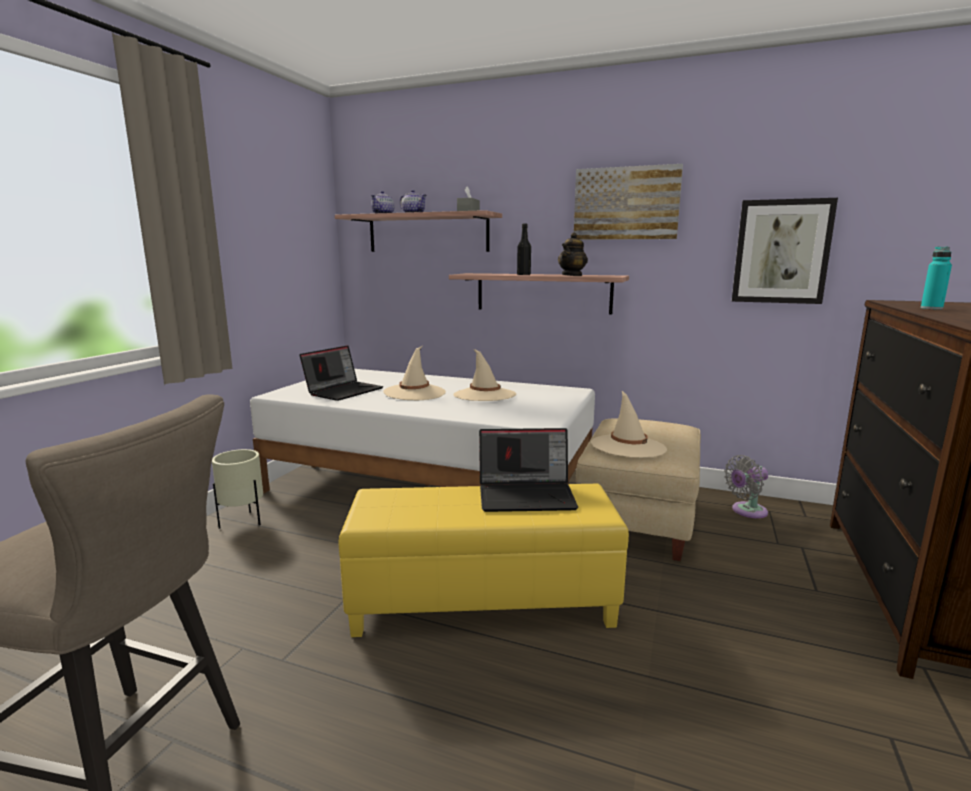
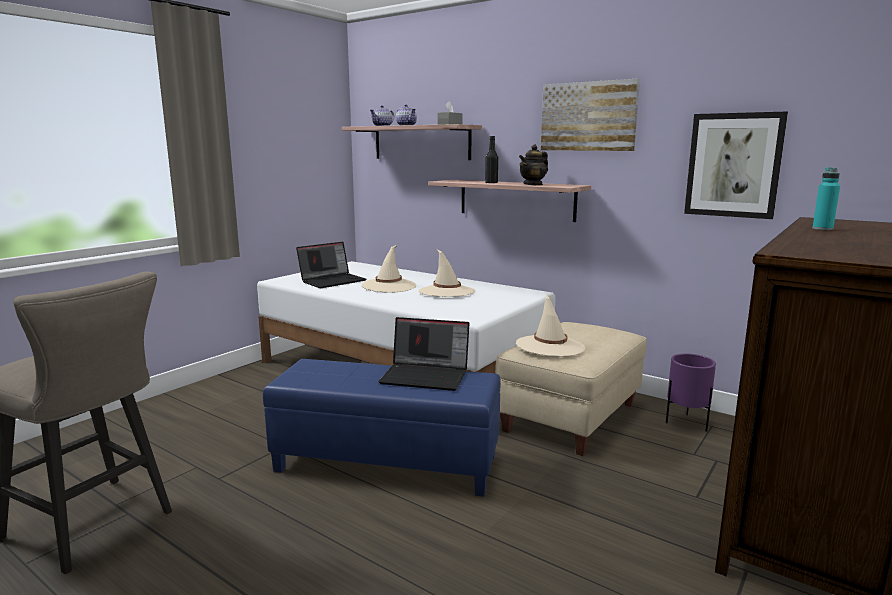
camera: 15 degrees right, 0 degrees up
(243, 522) = (240, 382): beige planter -> none
(483, 601) = (388, 462): yellow ottoman -> blue ottoman
(746, 511) = (686, 423): grey fan -> purple planter

